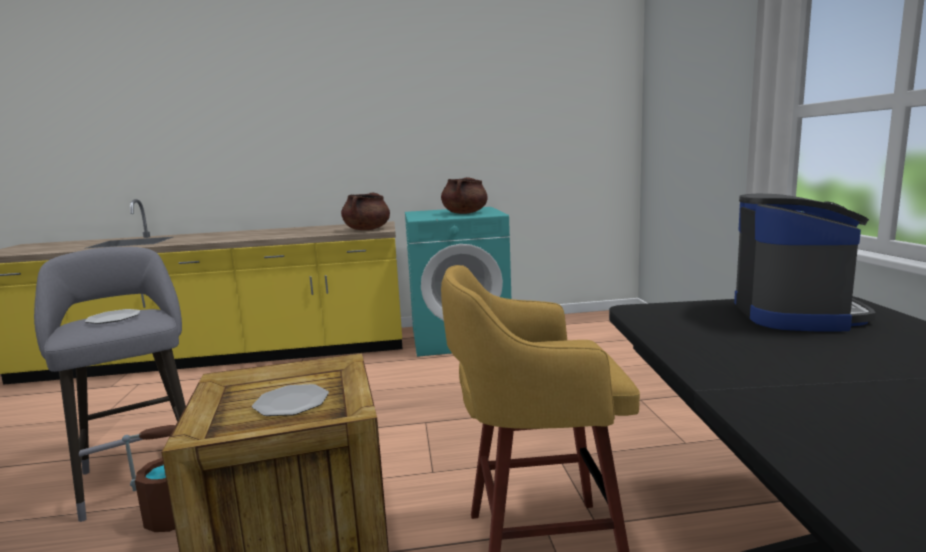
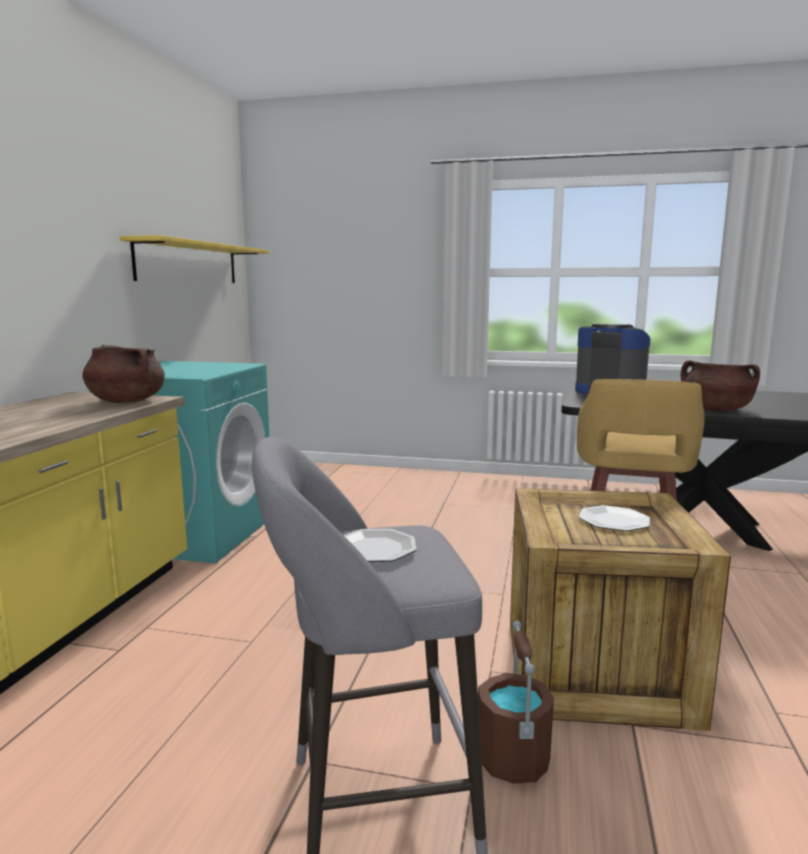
camera: 70 degrees left, 0 degrees up
(465, 213) = (203, 367): brown cooking pot -> brown cooking pot (715, 410)
(541, 127) = (189, 263): none -> yellow shelf

